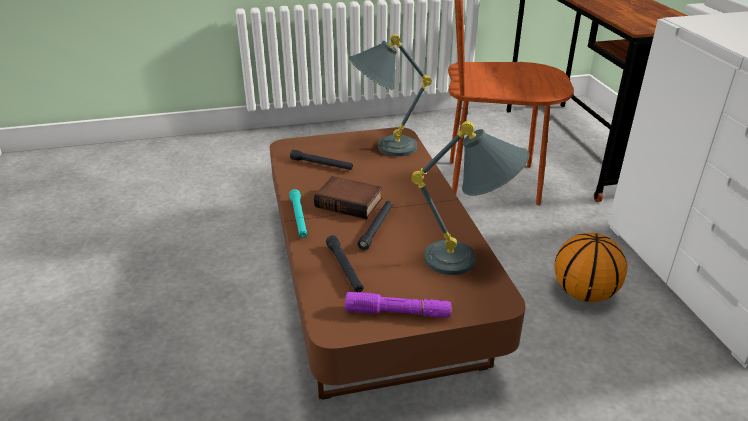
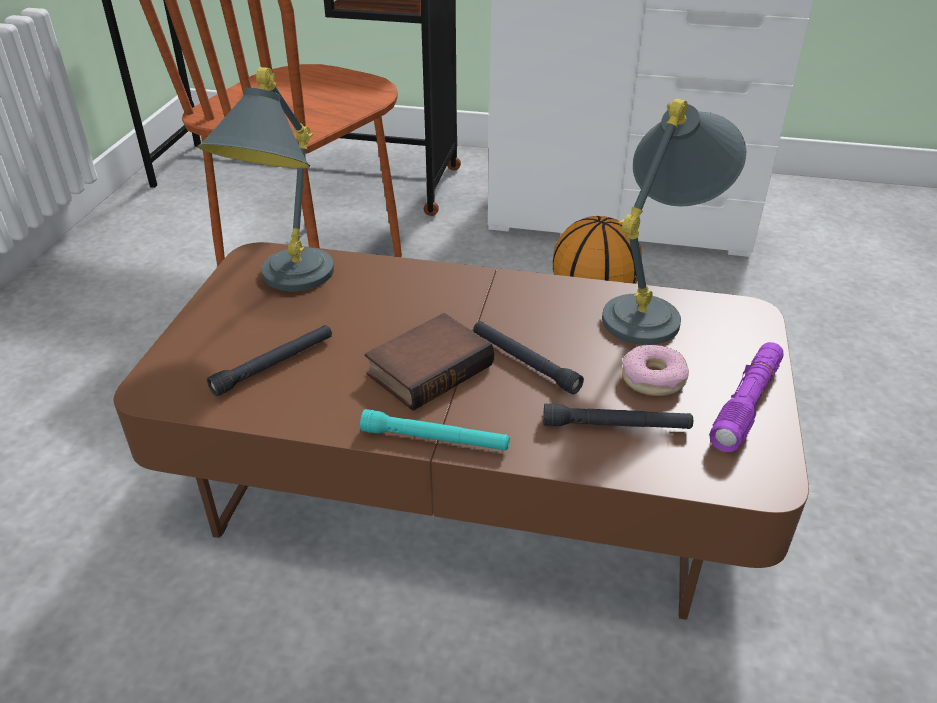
camera: 65 degrees left, 5 degrees up
(396, 273) = (653, 378): none -> donut

